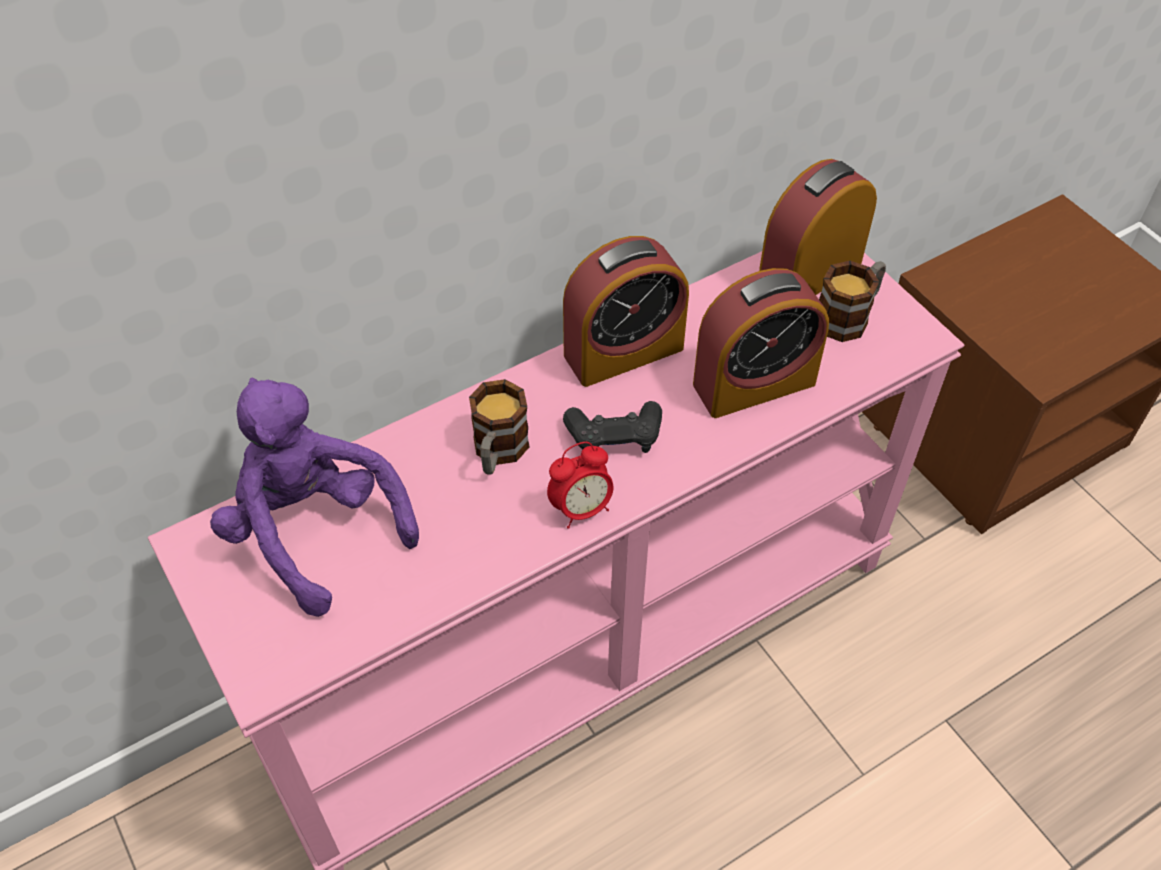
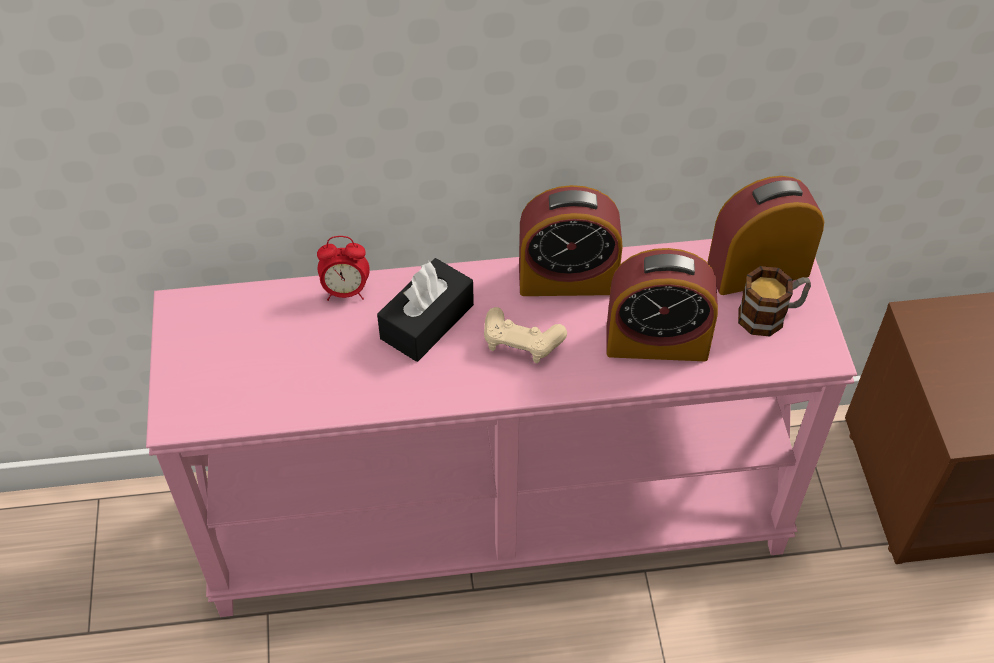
camera: 25 degrees right, 0 degrees up
(314, 530) = (266, 329): purple plush toy -> none
(498, 452) = (427, 321): mug -> black tissue box
(581, 509) = (464, 387): alarm clock -> alarm clock (346, 291)
(614, 436) = (521, 342): black game controller -> beige game controller

